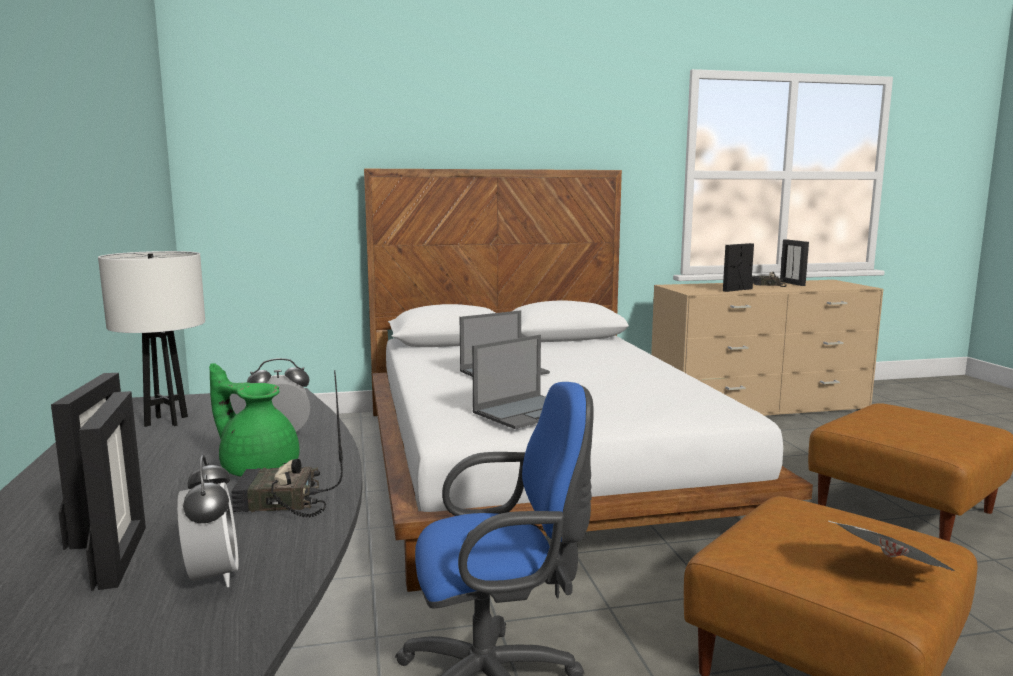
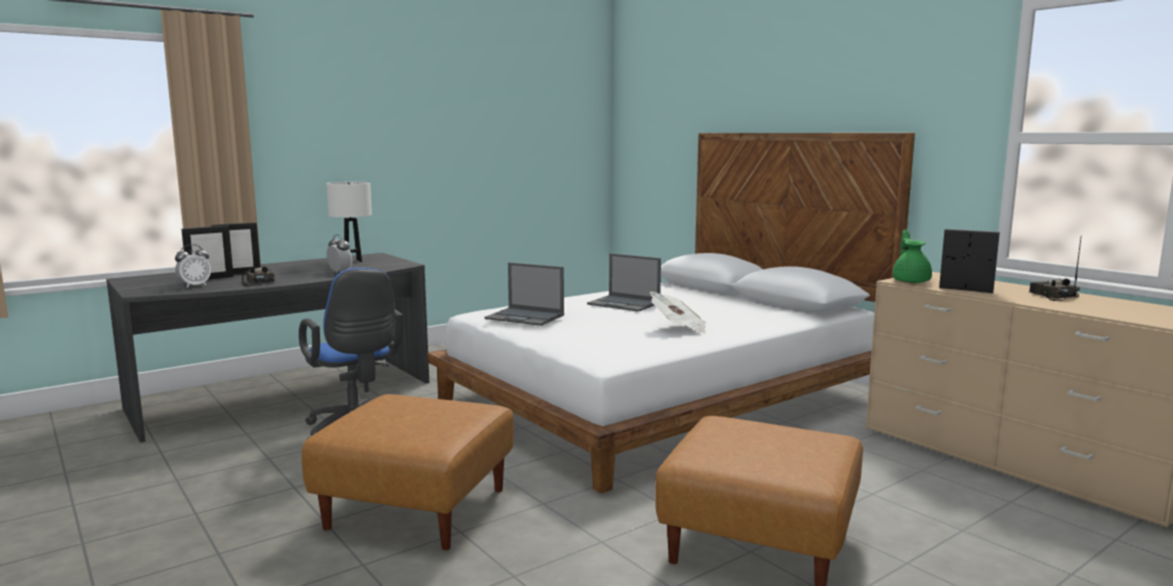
camera: 65 degrees right, 0 degrees up
(258, 468) = (296, 275): green teapot -> green teapot (910, 281)
(793, 283) = (1107, 302): picture frame -> none
(890, 576) = (373, 430): newspaper -> newspaper (679, 328)

